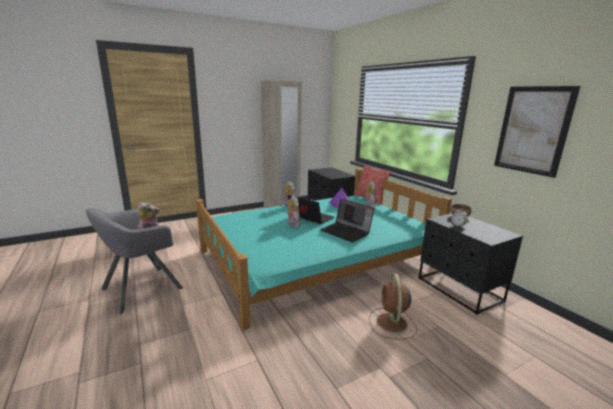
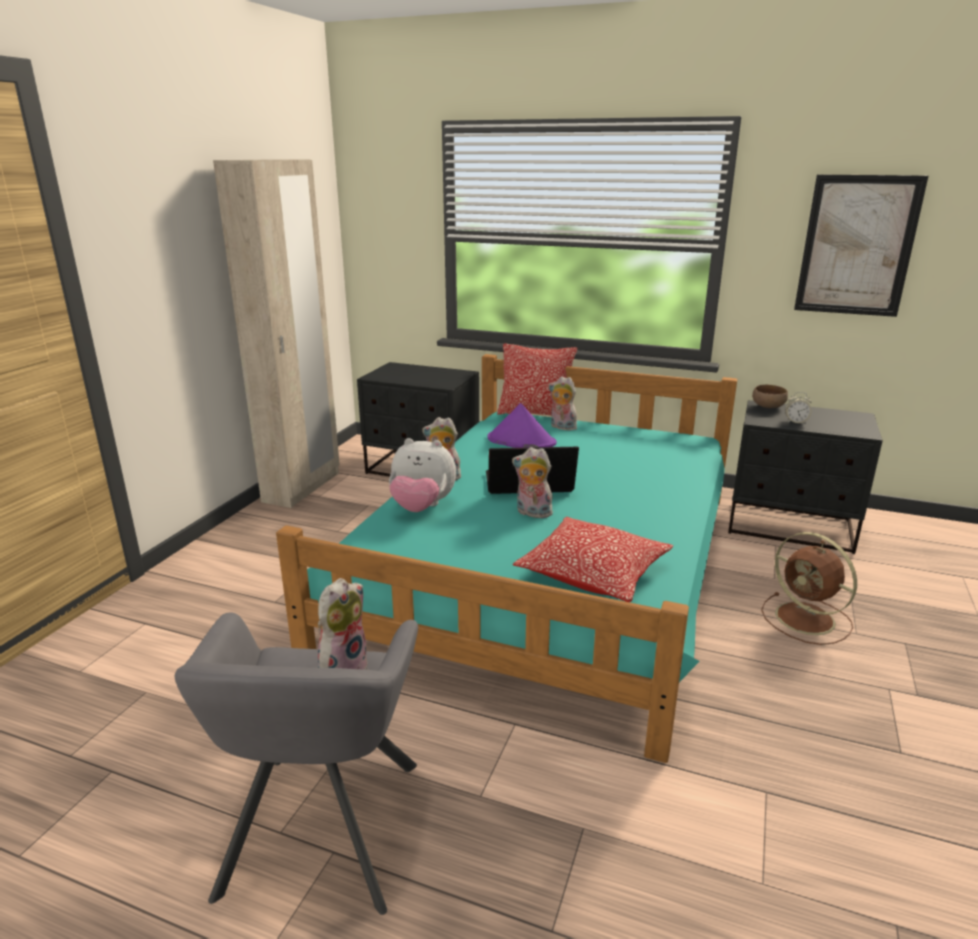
camera: 40 degrees left, 5 degrees up
(264, 212) = (422, 507): none -> plush toy
(270, 248) = (593, 574): none -> pillow
(346, 232) = (635, 490): laptop -> none

